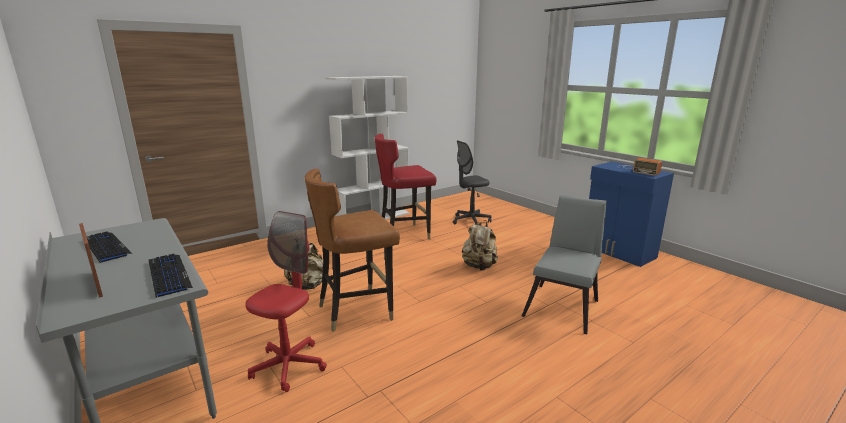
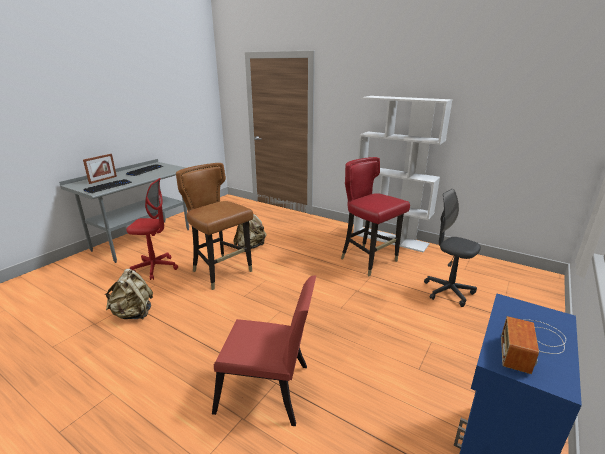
camera: 70 degrees right, 5 degrees up
(479, 266) = (328, 316): beige backpack -> beige backpack (133, 314)
(563, 305) = (269, 391): grey chair -> red chair

